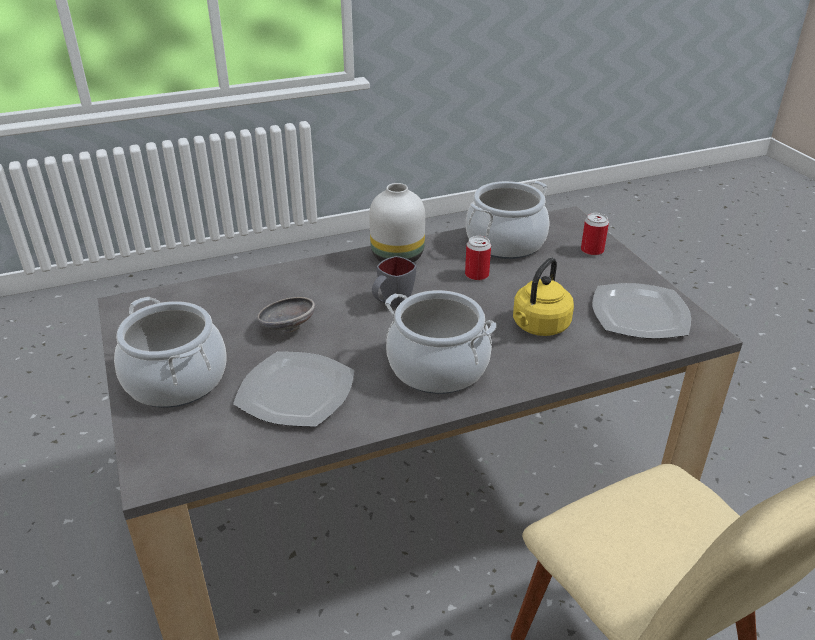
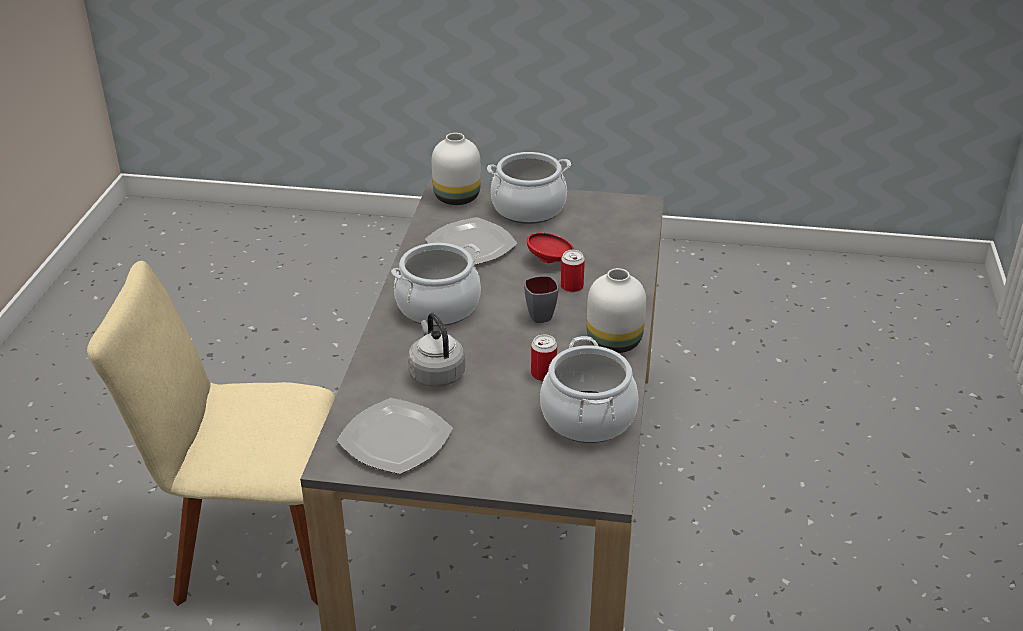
camera: 120 degrees right, 0 degrees up
(173, 454) = (456, 197): none -> white vase
(287, 327) = (550, 260): grey bowl -> red bowl
(539, 327) = (436, 373): yellow kettle -> grey kettle
(592, 250) = (523, 470): can -> can (572, 286)

